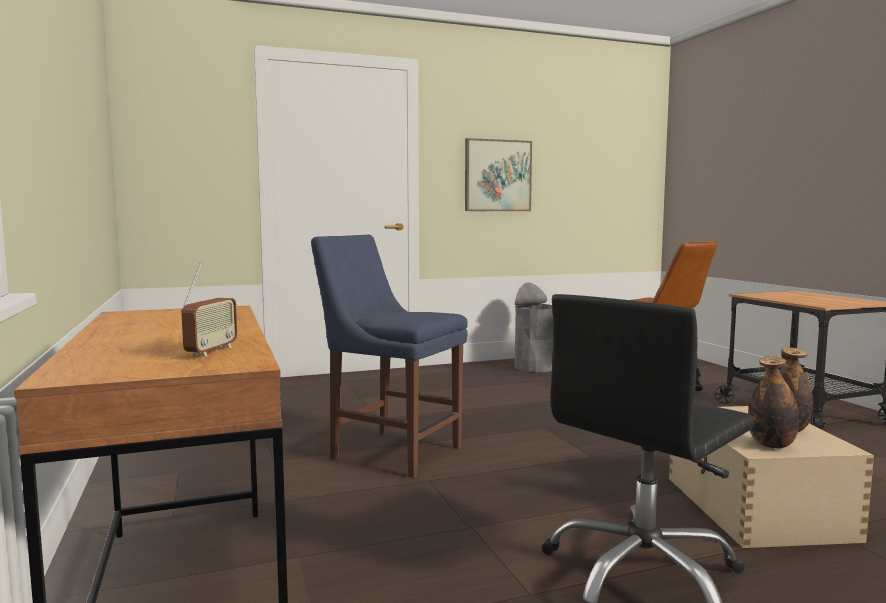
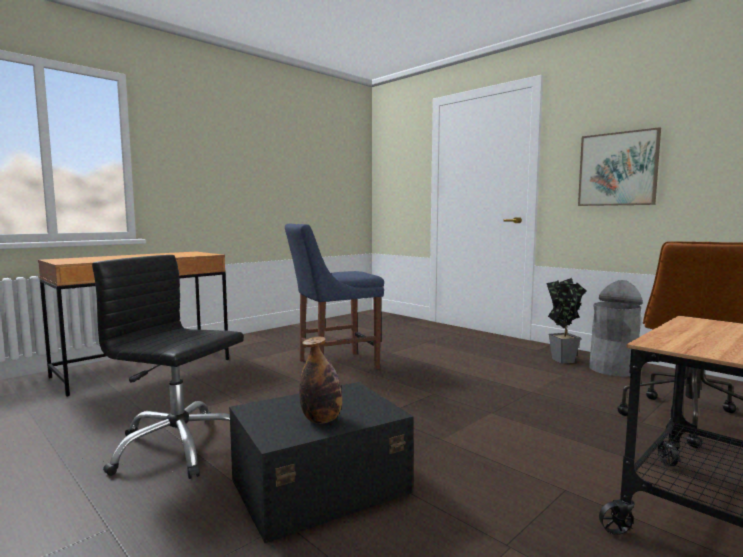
camera: 65 degrees right, 0 degrees up
(211, 351) = (93, 260): radio -> none
(391, 451) = (334, 365): blue chair -> blue chair turned 120 degrees counterclockwise
(493, 372) = (562, 359): none -> potted plant
(757, 508) = (318, 486): beige storage box -> black storage box
(771, 445) = (268, 413): bottle -> none

